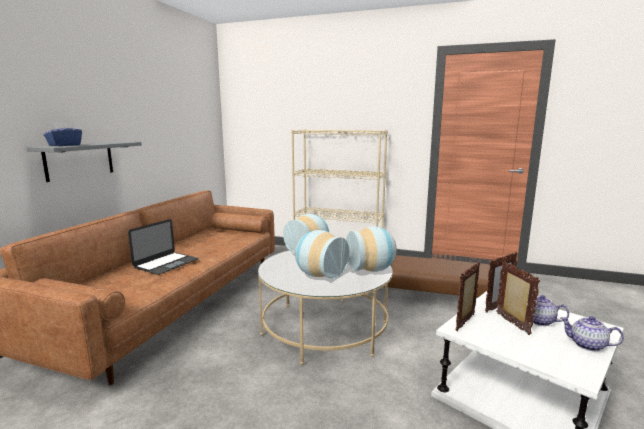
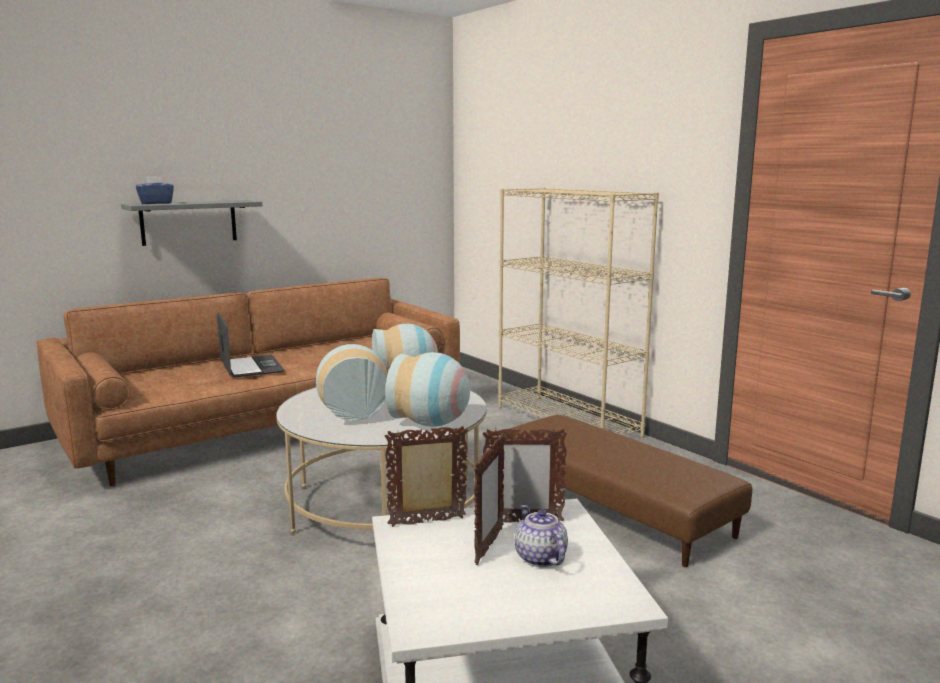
camera: 35 degrees right, 0 degrees up
(166, 263) = (251, 367): laptop -> laptop turned 90 degrees counterclockwise
(587, 345) = (532, 608): teapot -> none

